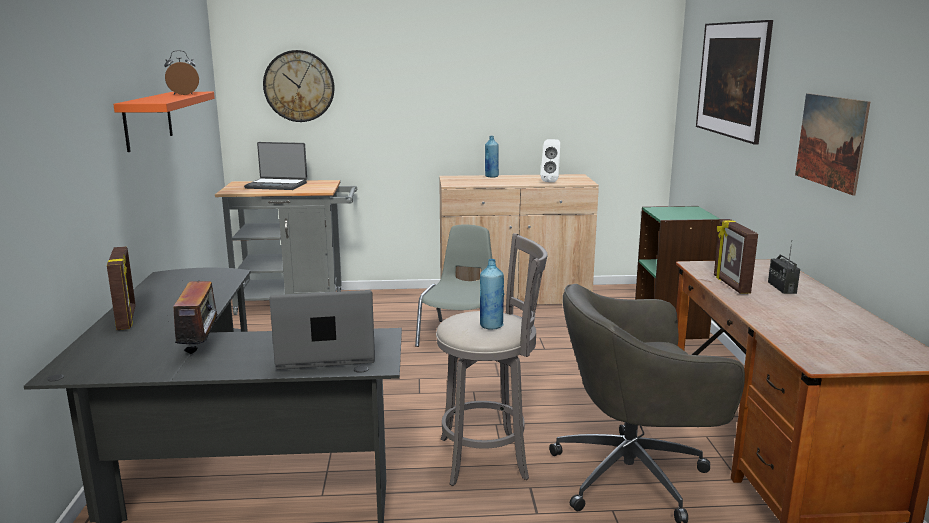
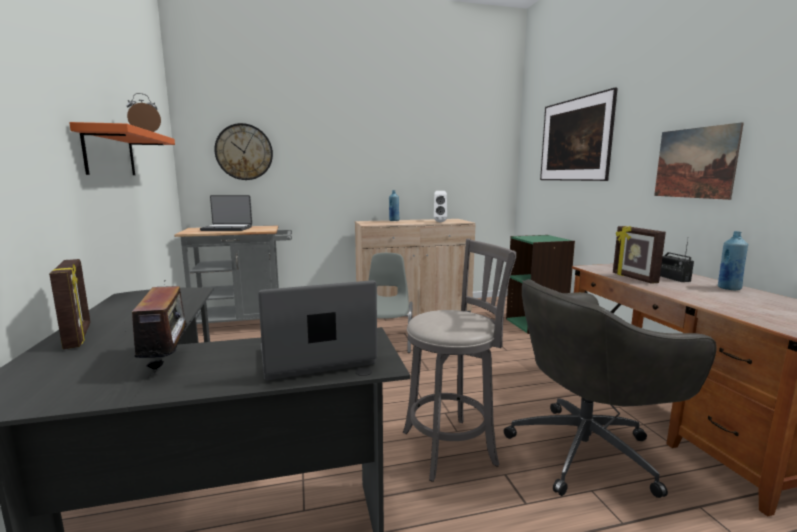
camera: 10 degrees left, 5 degrees down
(491, 326) = (461, 321): blue bottle -> blue bottle (728, 288)

